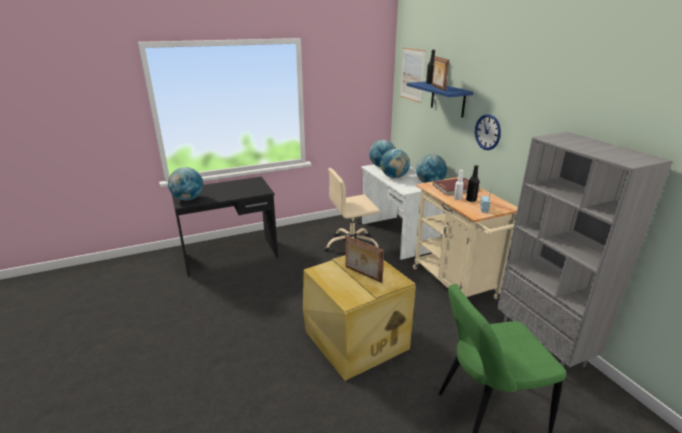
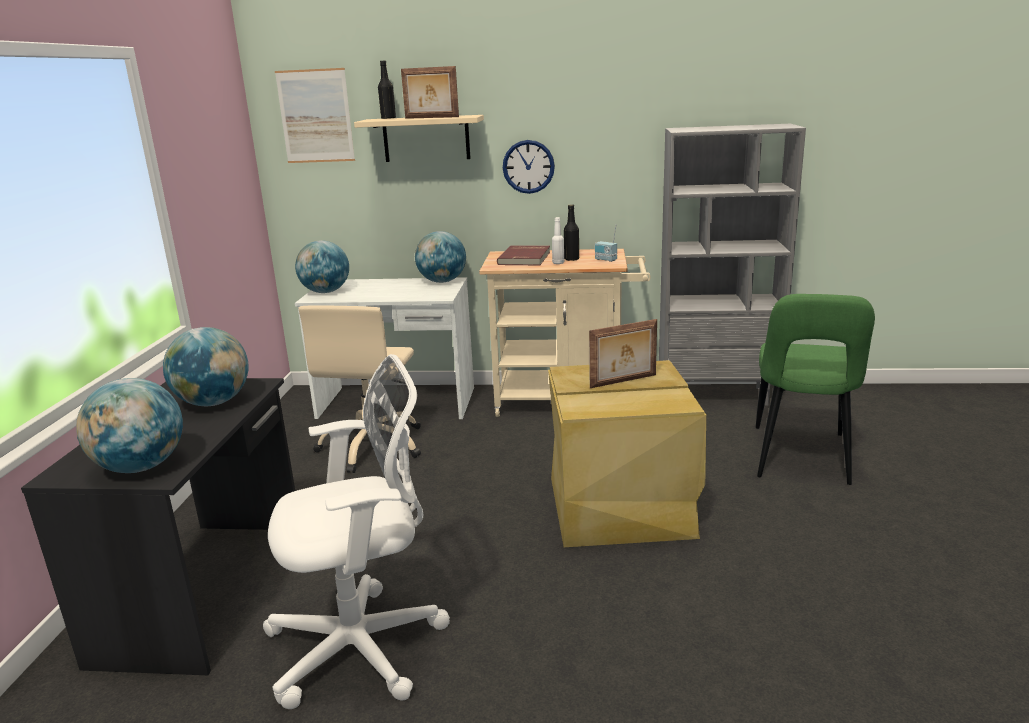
camera: 60 degrees left, 5 degrees down
(213, 302) = (364, 646): none -> white office chair
(394, 177) = (383, 293): globe -> globe (214, 403)
(447, 99) = (426, 138): blue shelf -> beige shelf

